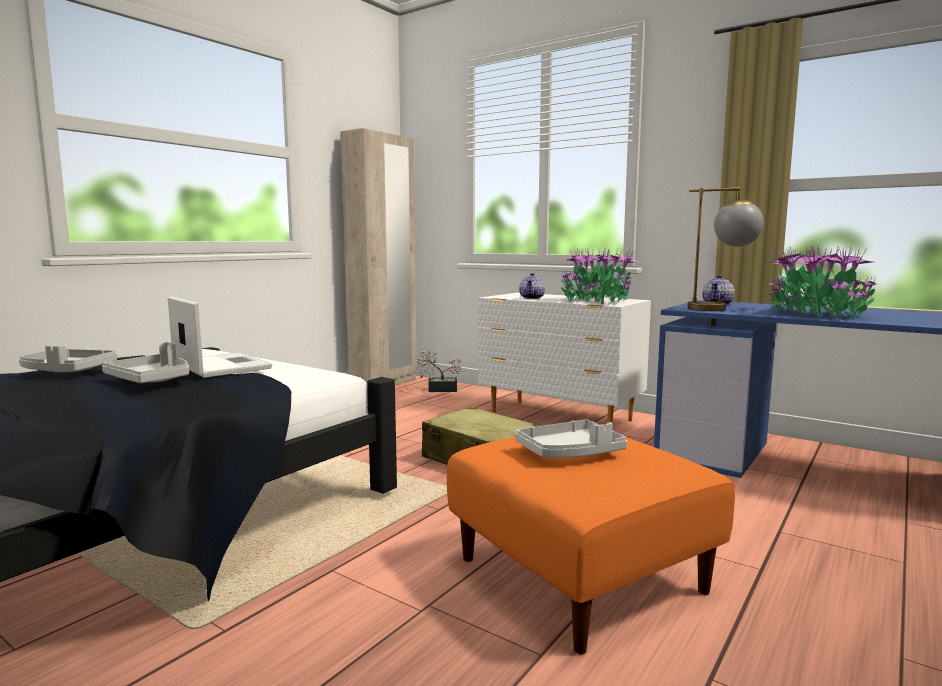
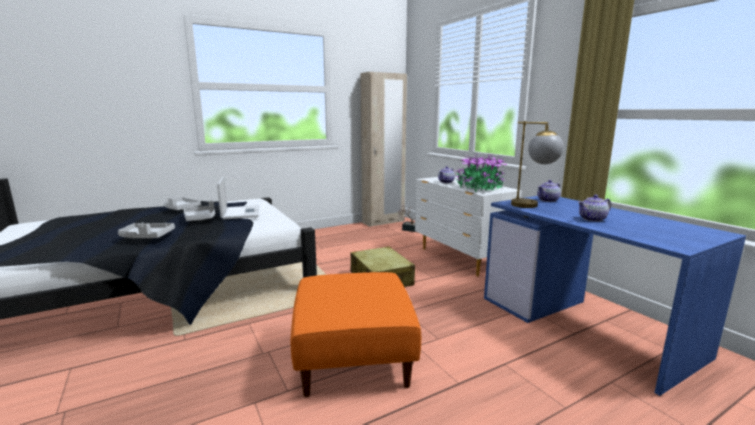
camera: 25 degrees right, 5 degrees up
(570, 453) = (348, 290): grey tray -> grey tray (147, 237)
(817, 314) = (592, 219): potted plant -> teapot

